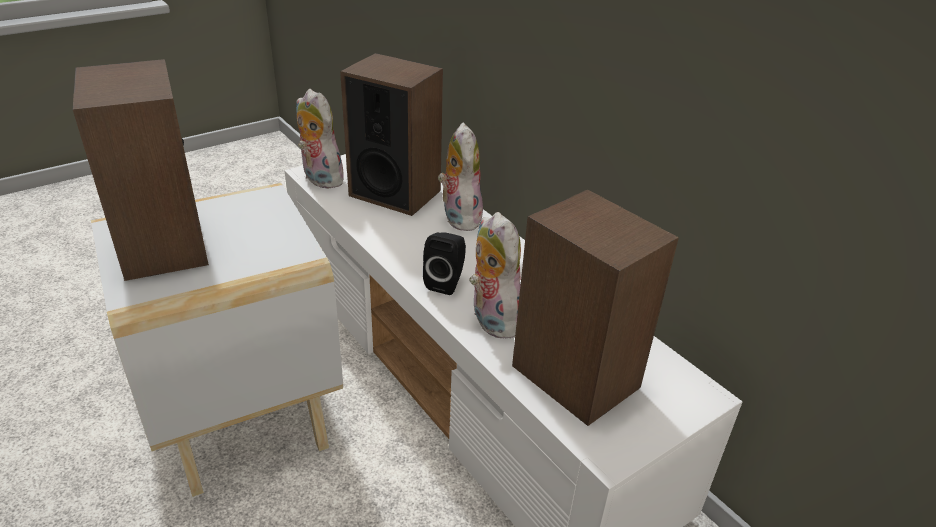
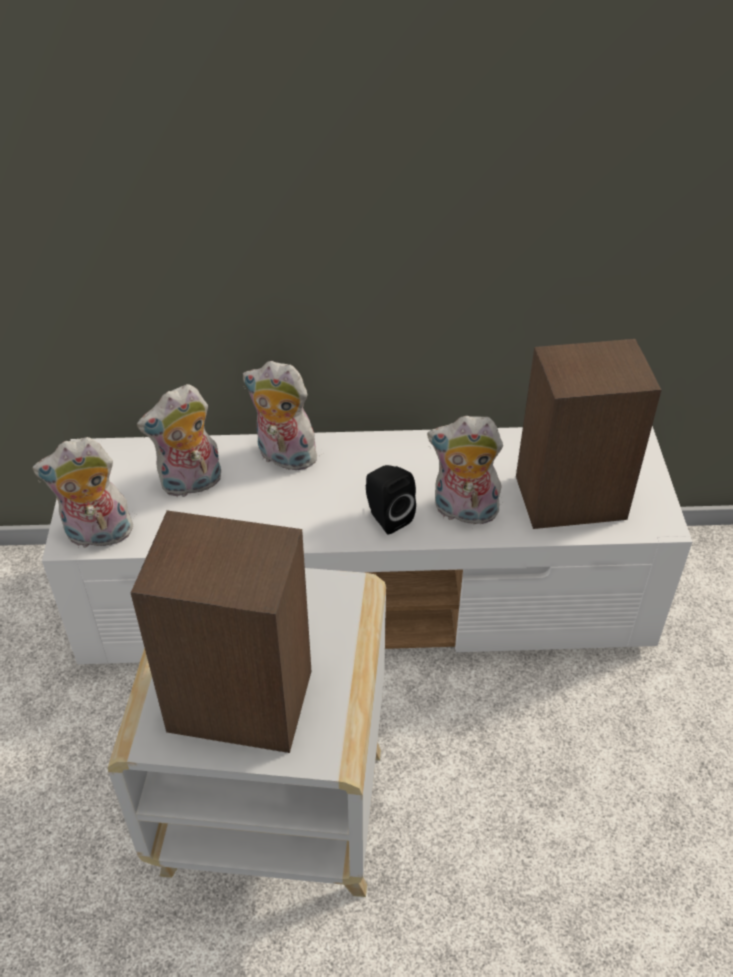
camera: 55 degrees left, 10 degrees up
(395, 193) = (191, 484): speaker -> plush toy

